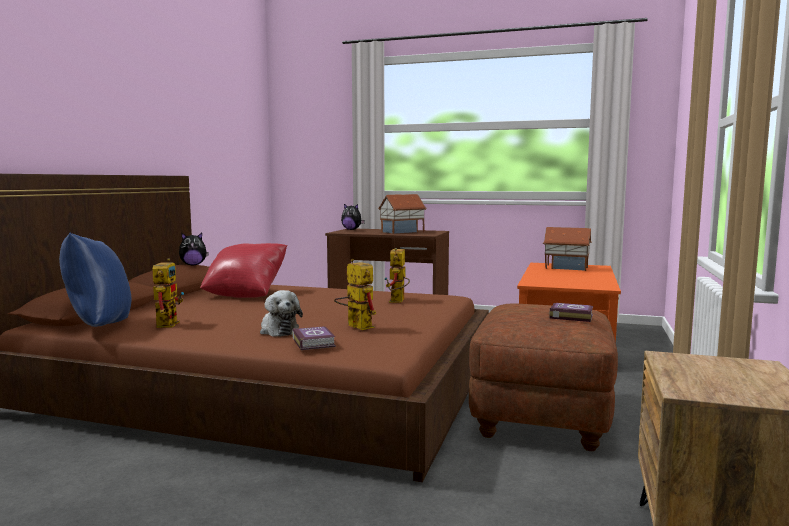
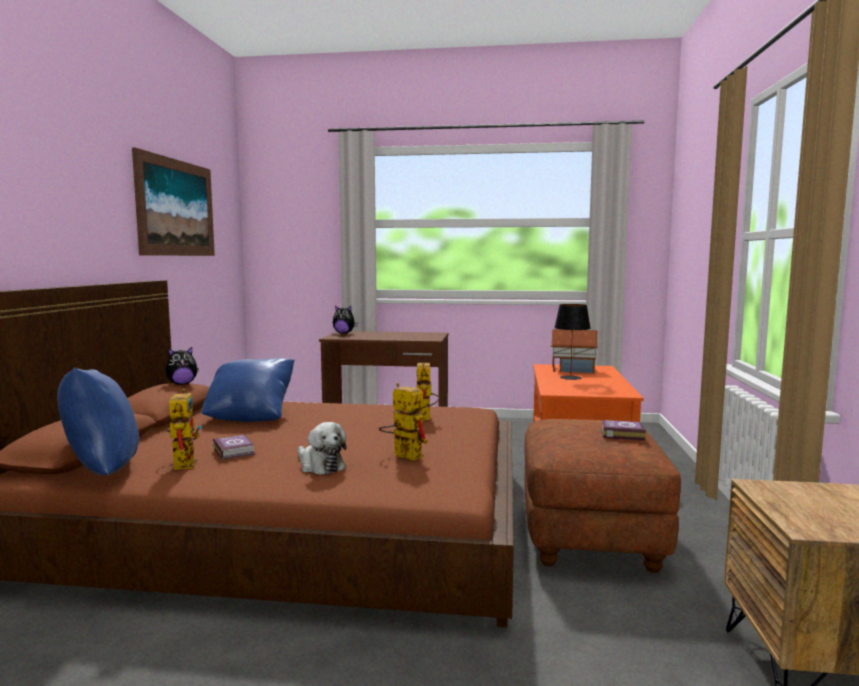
camera: 10 degrees left, 0 degrees up
(201, 113) = (176, 208): none -> picture
(246, 294) = (251, 416): red pillow -> blue pillow
(314, 342) = (372, 480): book -> book (234, 450)
(403, 232) = (402, 335): toy house -> none
(559, 273) = (571, 377): none -> black table lamp

